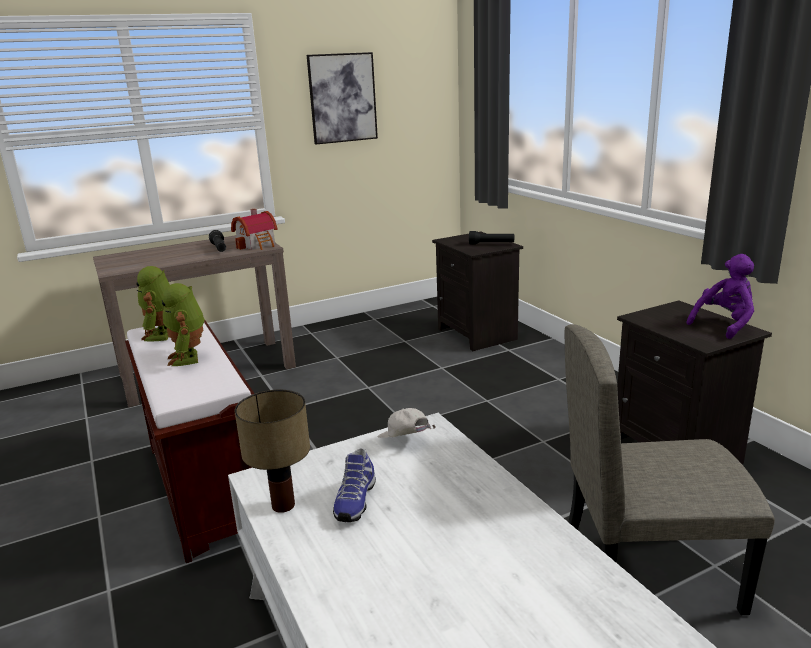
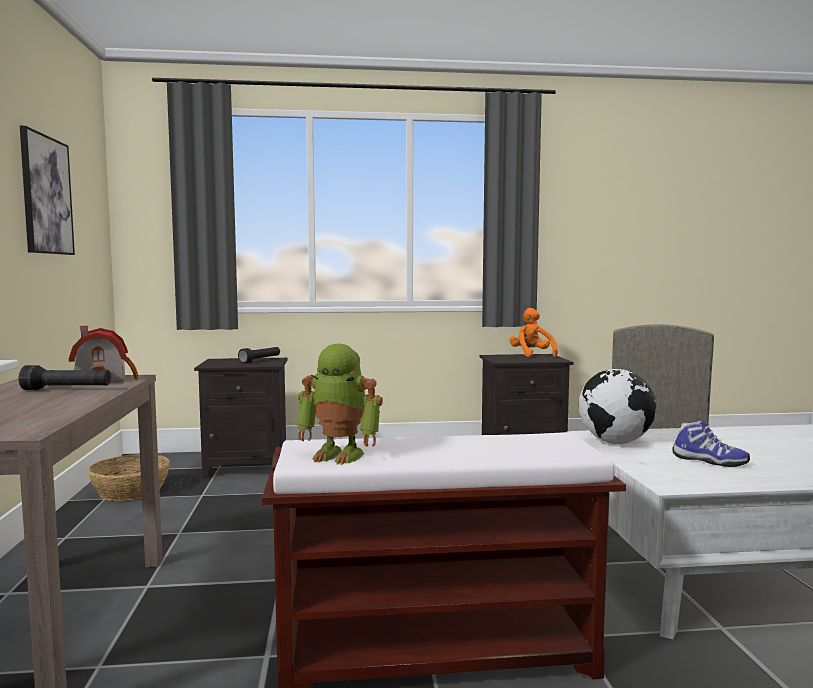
camera: 70 degrees left, 15 degrees down
(189, 358) = (450, 446): toy robot -> none
(283, 506) = (719, 480): table lamp -> none
(393, 320) = (131, 491): none -> basket
(405, 442) = (615, 442): white cap -> globe
(724, 324) = (532, 355): purple plush toy -> orange plush toy

